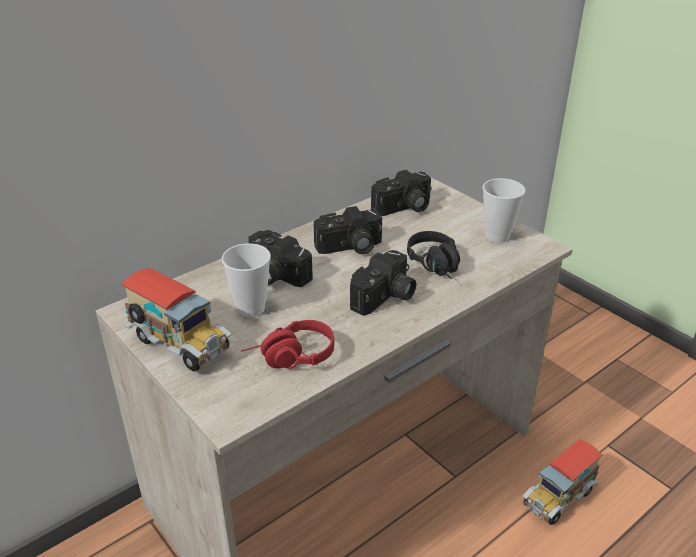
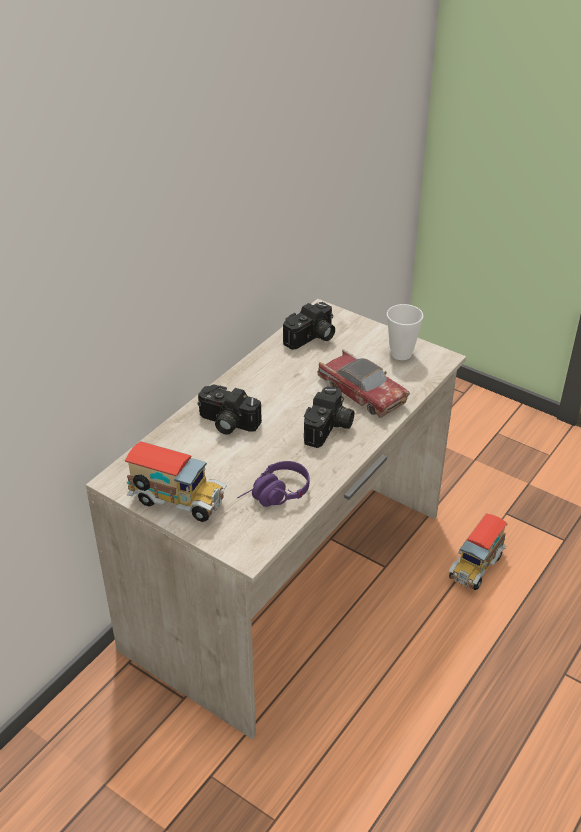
camera: 15 degrees left, 5 degrees up
(251, 308) = (221, 458): cup -> none
(290, 358) = (274, 496): red headphones -> purple headphones
(350, 248) = (280, 386): camera -> none
(438, 266) = (362, 392): black headphones -> toy car

